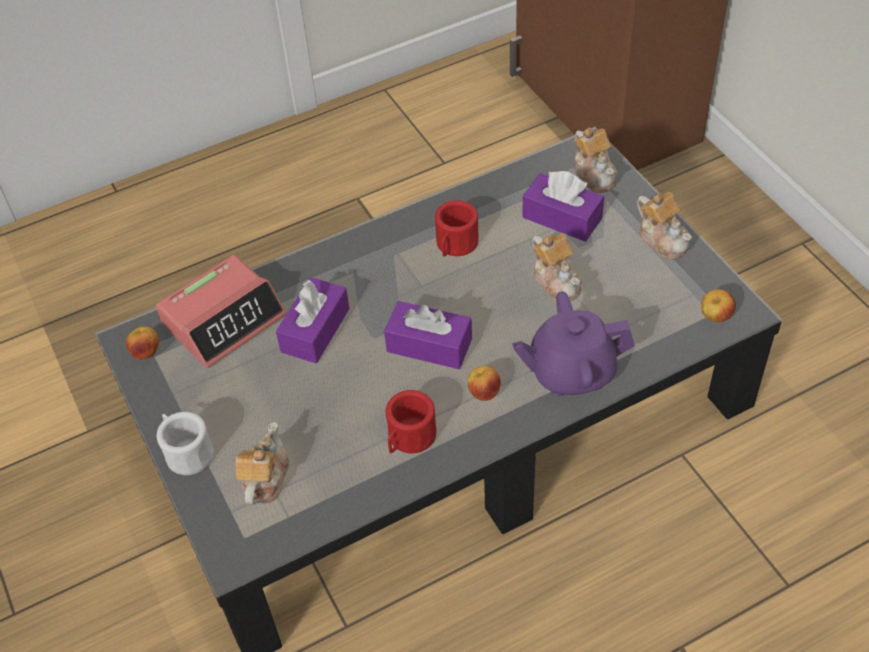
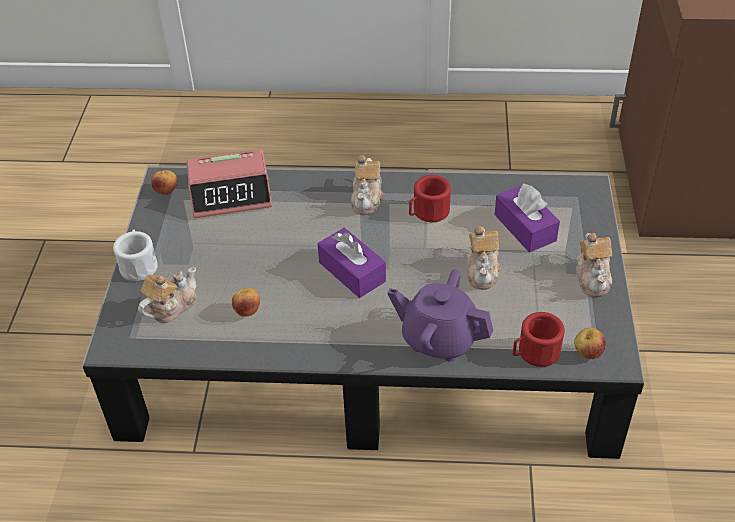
camera: 30 degrees right, 5 degrees down
(315, 330) = (283, 226): purple tissue box -> none
(409, 438) = (285, 327): red mug -> red mug (534, 353)
(483, 393) = (363, 322): apple -> apple (247, 311)
(594, 174) = (577, 207): teapot -> teapot (367, 198)

